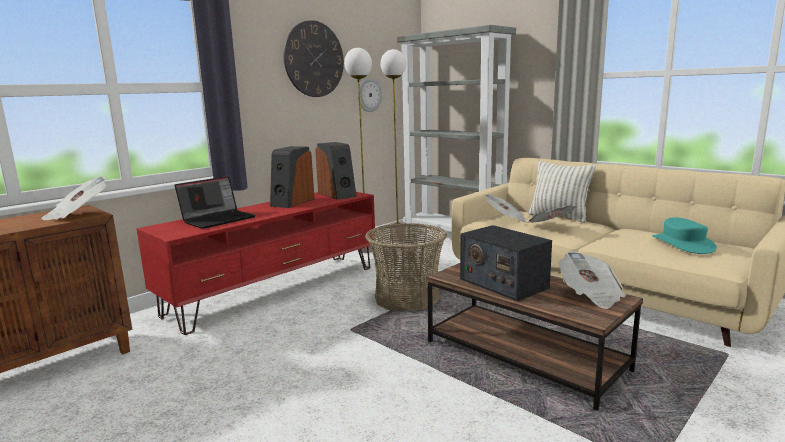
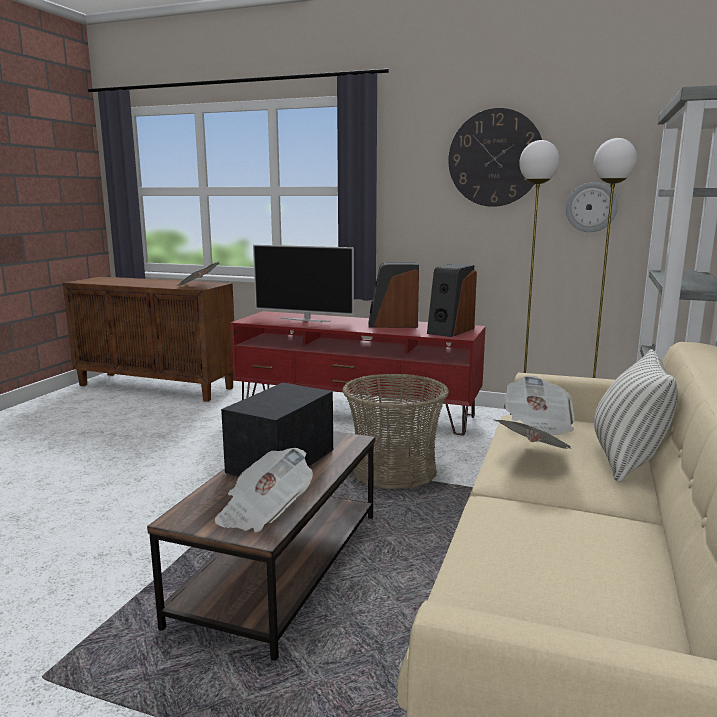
camera: 65 degrees right, 0 degrees up
(218, 219) = (305, 319): laptop -> television
(682, 244) = (558, 574): turquoise hat -> none

